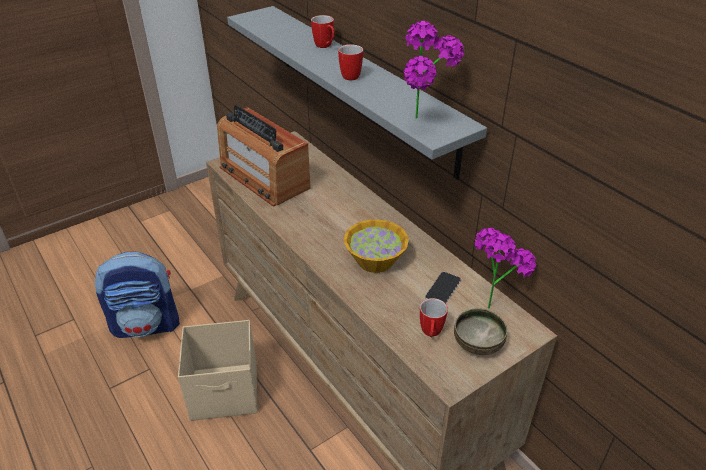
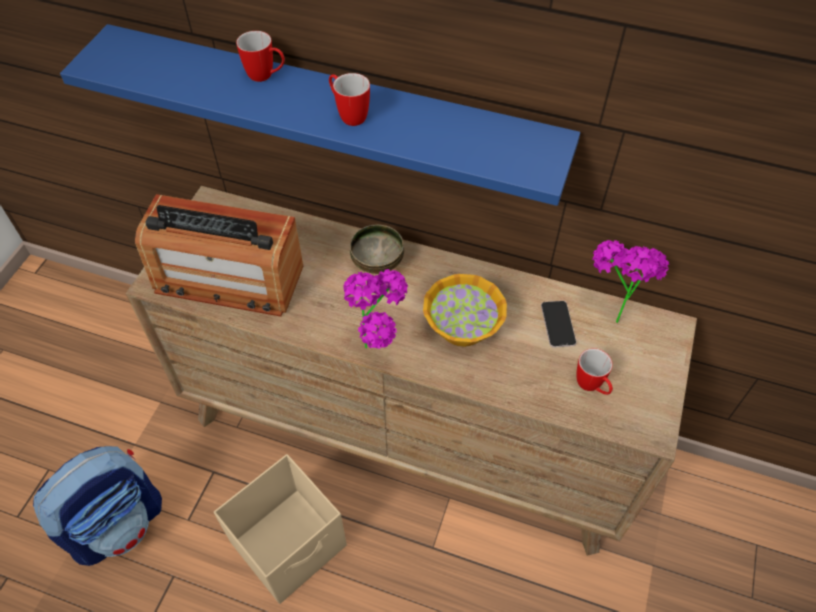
camera: 35 degrees left, 15 degrees up
(361, 86) = (332, 111): grey shelf -> blue shelf
(426, 122) = (513, 155): potted plant -> potted plant (380, 349)
(478, 344) = (642, 372): bowl -> bowl (378, 261)

